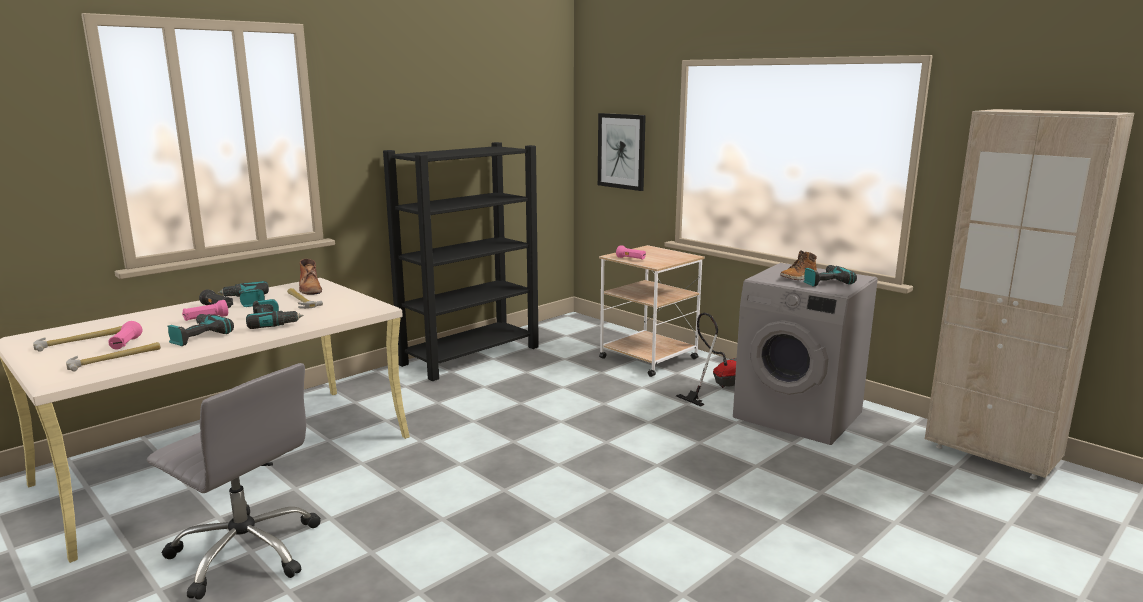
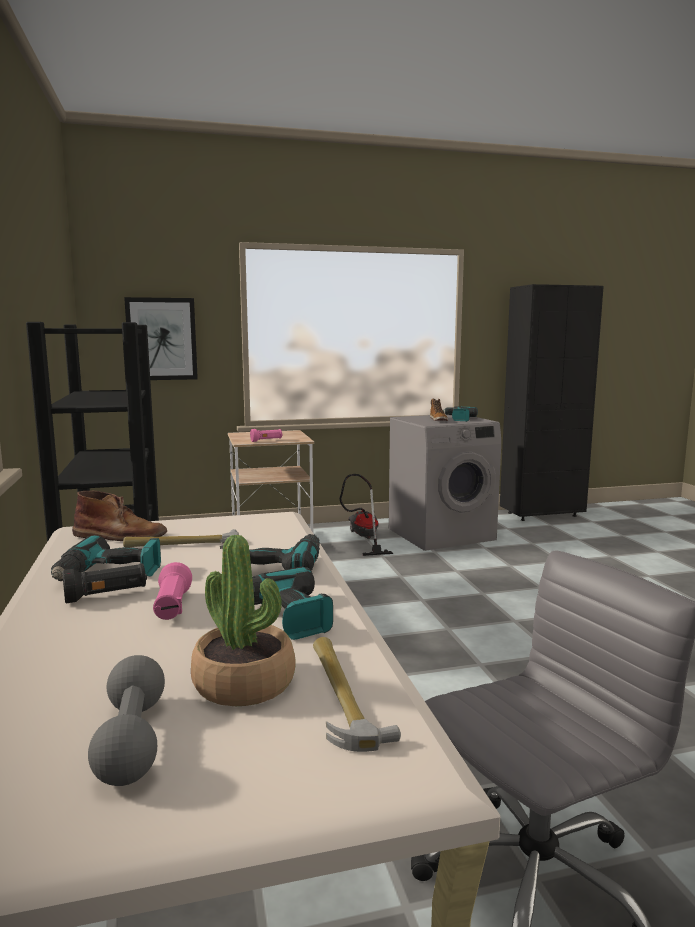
camera: 60 degrees left, 5 degrees down
(80, 341) = (132, 740): hammer -> grey dumbbell
(125, 344) = (244, 683): pink flashlight -> potted plant
(992, 456) = (542, 514): beige cabinet -> black cabinet

